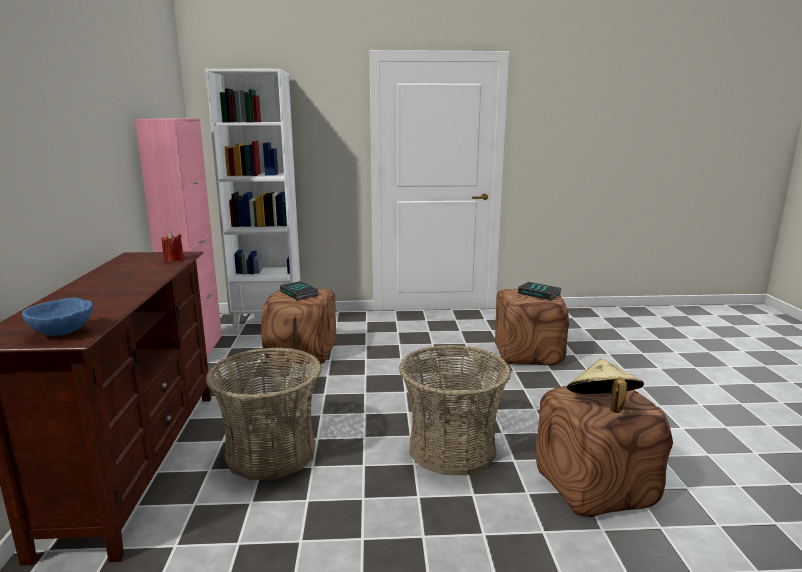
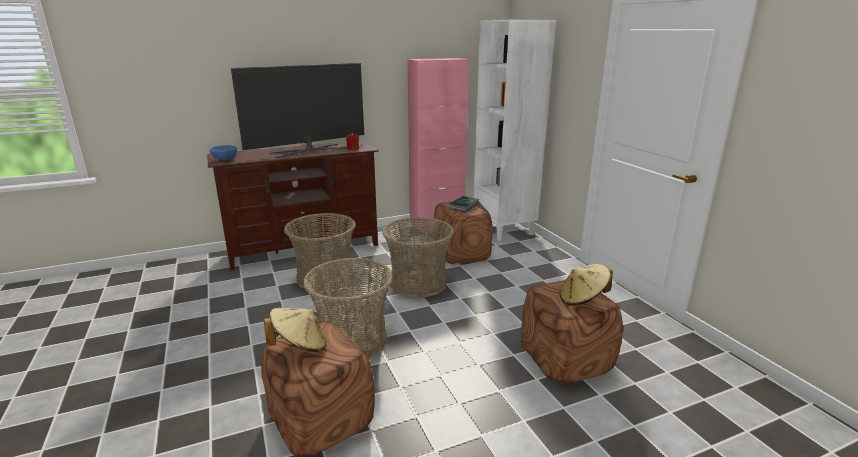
camera: 70 degrees right, 5 degrees up
(124, 279) = (309, 150): none -> television
(351, 389) = (418, 283): none -> basket
(539, 294) = (582, 299): book -> beige hat

